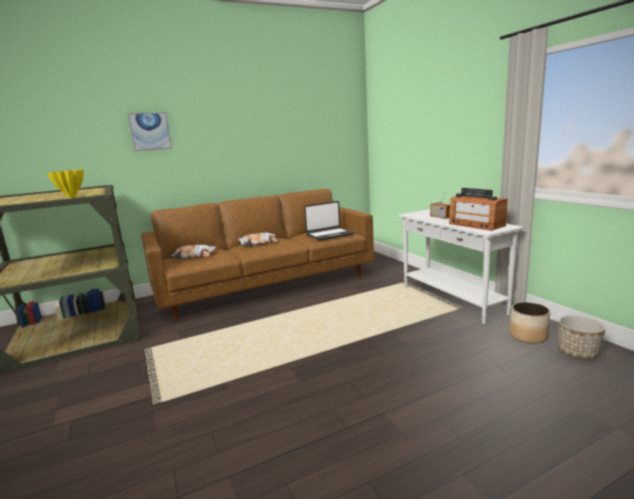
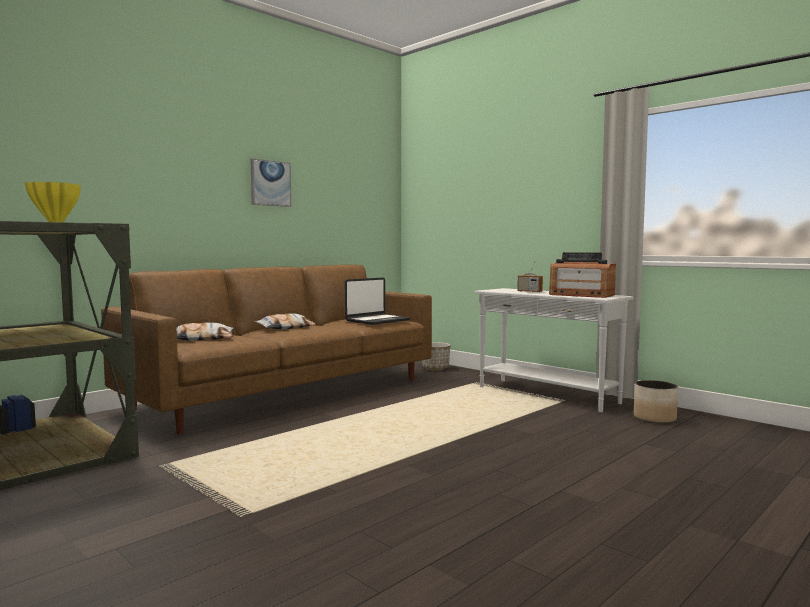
camera: 20 degrees left, 10 degrees down
(150, 131) = (132, 158): picture -> picture (270, 183)
(578, 353) = (713, 427): planter -> planter (435, 368)

